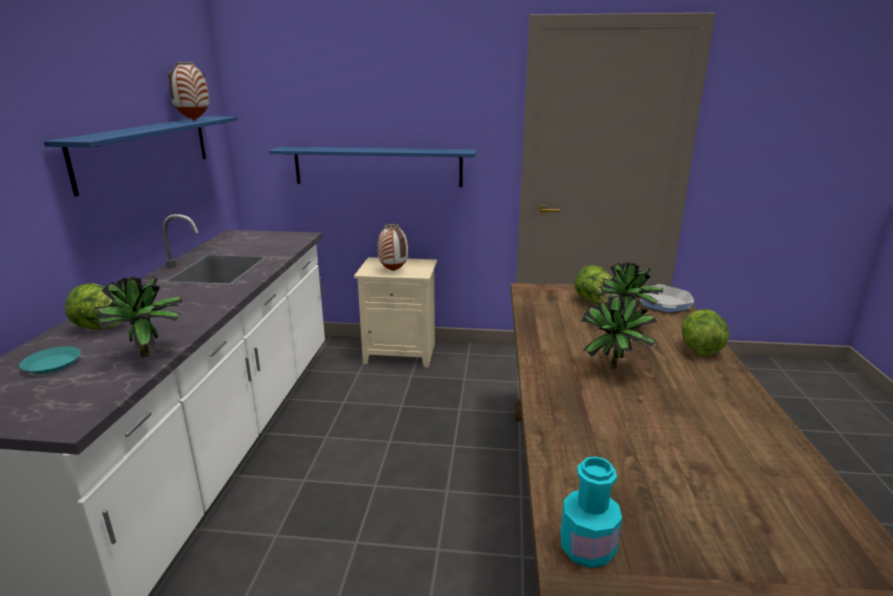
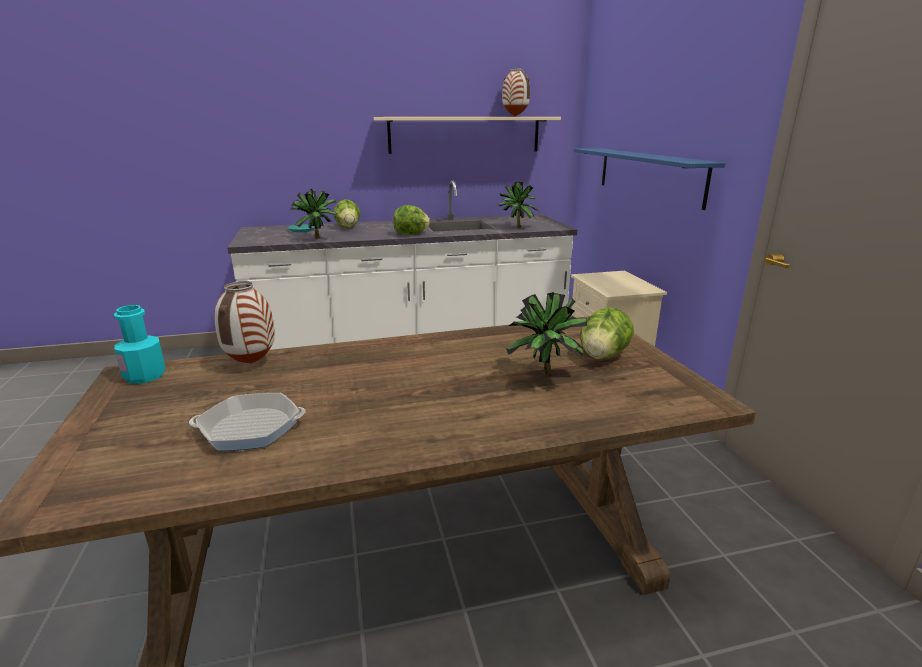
camera: 70 degrees right, 0 degrees up
(146, 150) = (465, 134): blue shelf -> beige shelf
(393, 271) = (603, 282): vase -> vase (251, 363)
(614, 370) = (416, 374): potted plant -> potted plant (515, 227)
(663, 303) = (660, 400): frying pan -> frying pan (250, 428)
(699, 349) = (509, 424): lettuce -> lettuce (411, 234)

